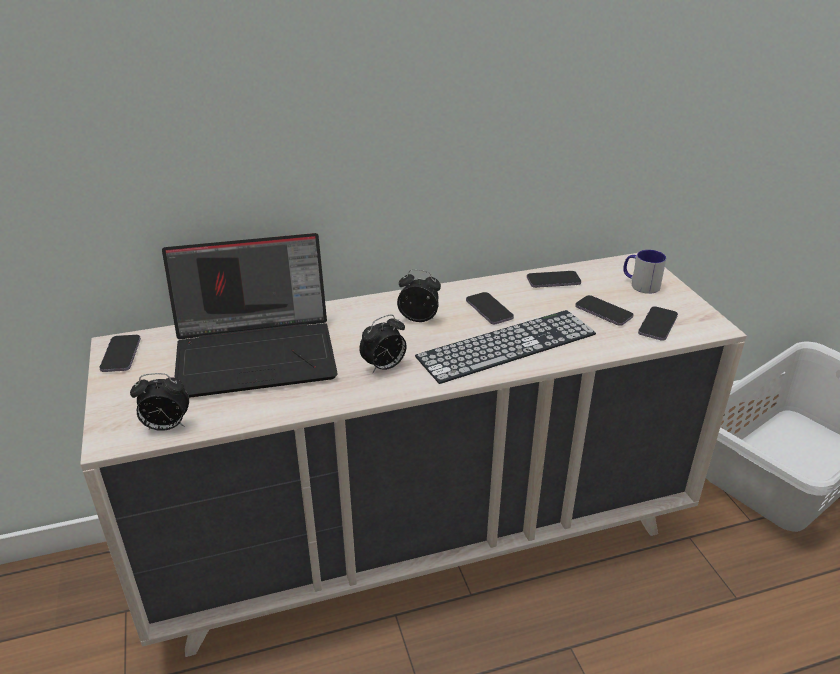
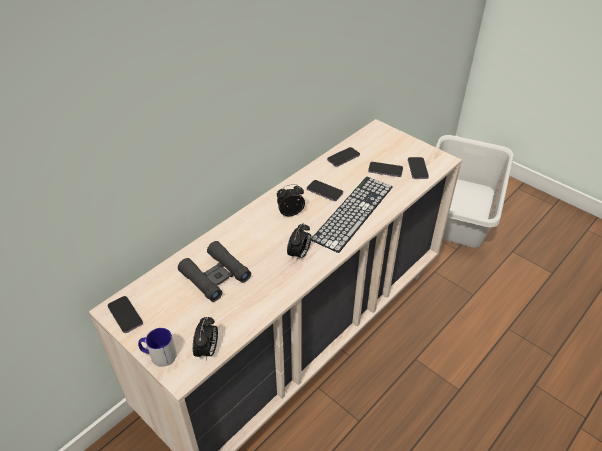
camera: 30 degrees left, 10 degrees up
(166, 427) = (207, 350): alarm clock -> alarm clock turned 45 degrees counterclockwise
(258, 353) = (215, 276): laptop -> black binoculars
(640, 284) = (389, 144): mug -> mug (159, 355)

